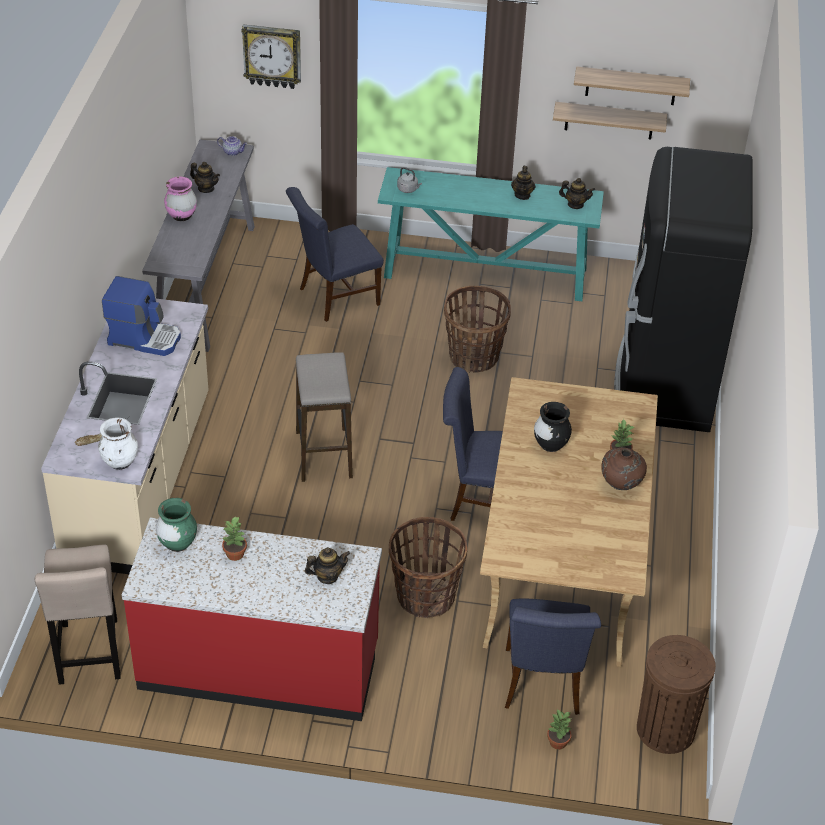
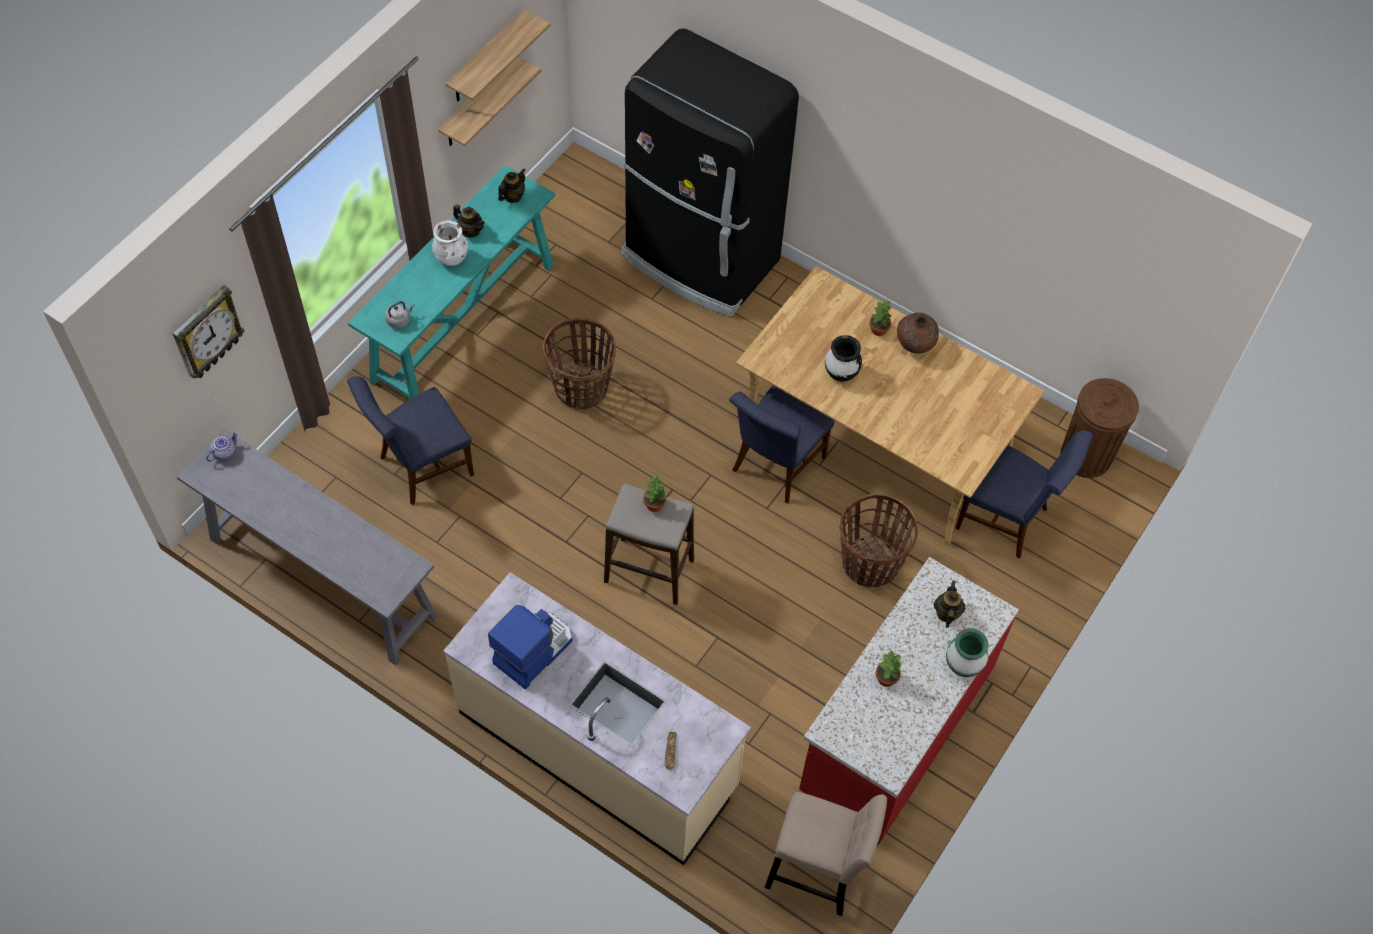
camera: 65 degrees left, 15 degrees up
(120, 462) = (715, 736): white vase -> white vase (451, 259)
(177, 543) = (851, 723): green vase -> green vase (963, 665)
(181, 216) = (313, 545): pink vase -> none
(206, 188) = (277, 503): teapot -> none
(334, 297) = (420, 468): blue chair -> blue chair turned 60 degrees clockwise
(558, 743) = (1070, 537): potted plant -> potted plant (655, 505)

